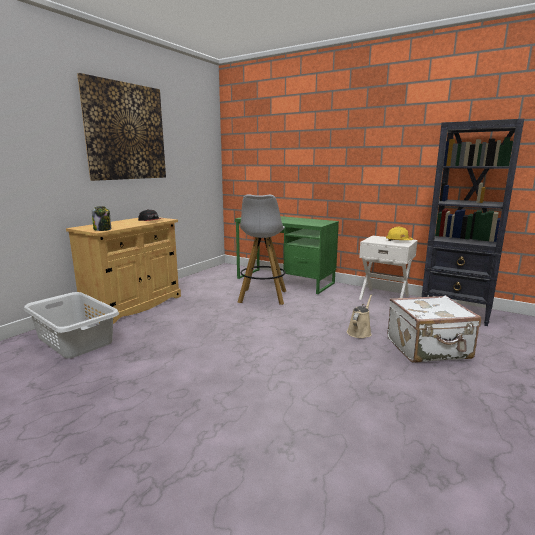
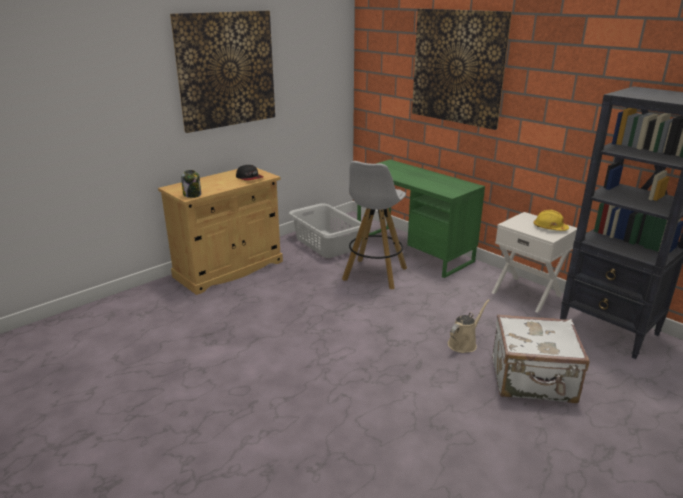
camera: 15 degrees right, 10 degrees up
(74, 340) = (161, 309): grey laundry basket -> grey laundry basket (325, 244)
(309, 134) = (458, 67): none -> picture

